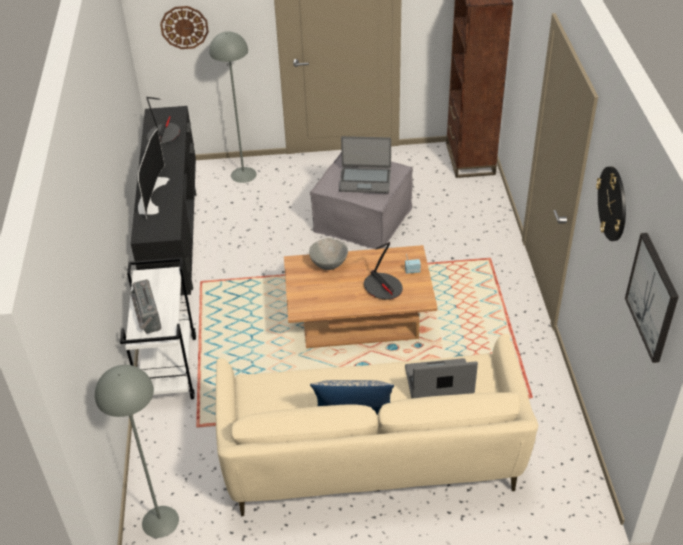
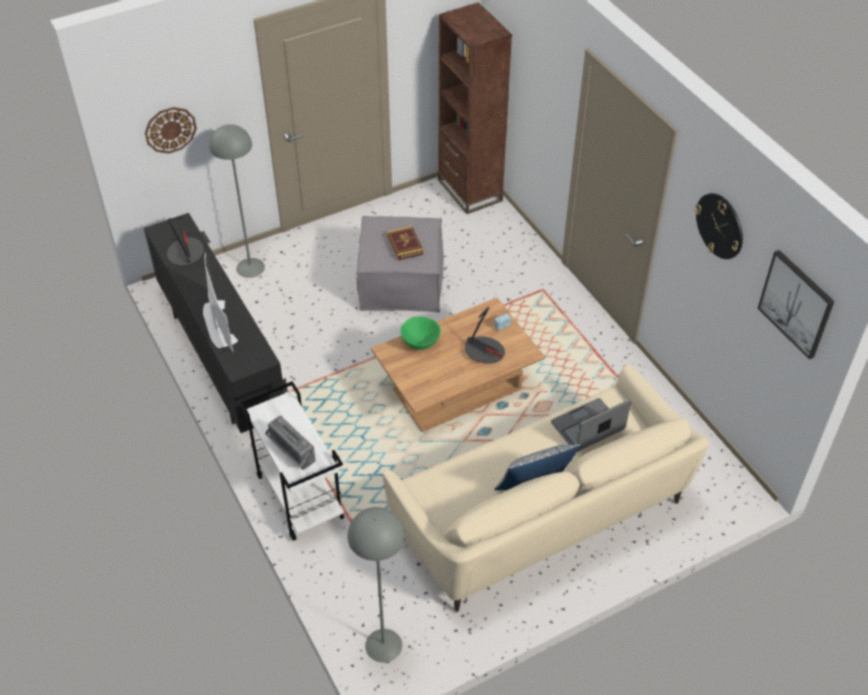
camera: 25 degrees left, 5 degrees up
(329, 265) = (420, 343): grey bowl -> green bowl
(365, 180) = (405, 245): laptop -> book

